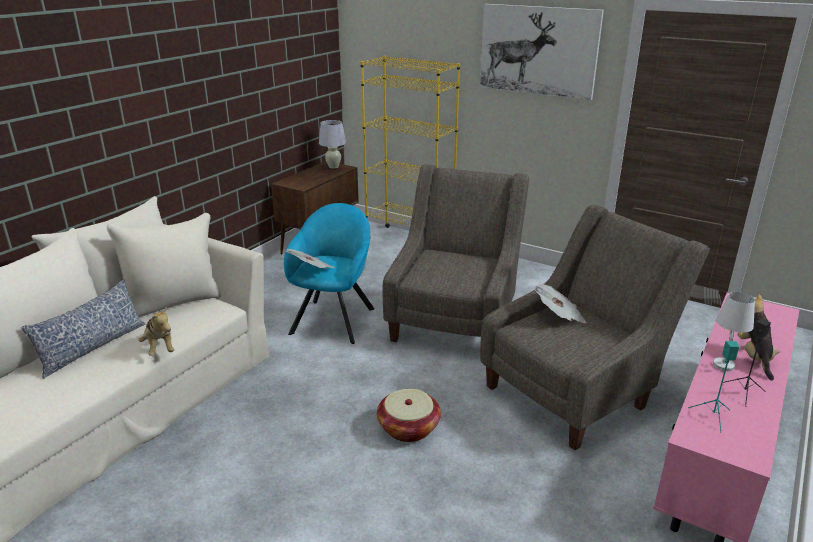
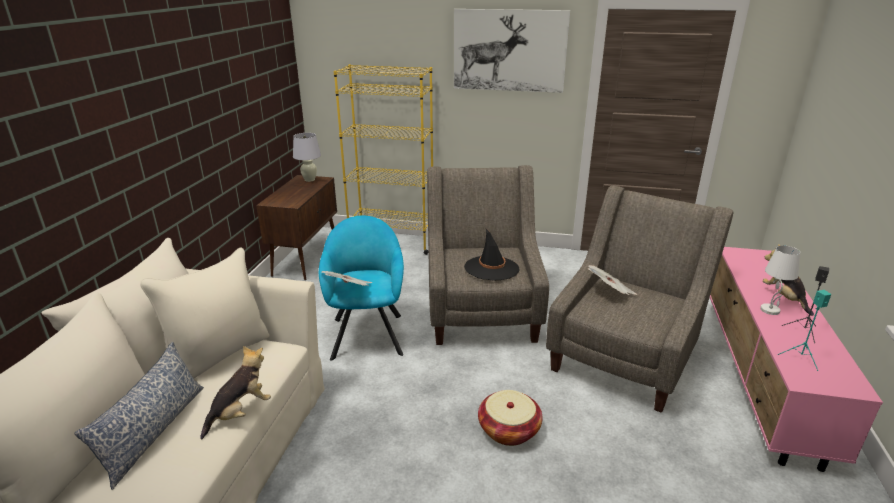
camera: 20 degrees left, 0 degrees up
(160, 348) = (240, 412): plush toy -> plush toy turned 90 degrees counterclockwise
(454, 273) = (491, 268): none -> black hat

